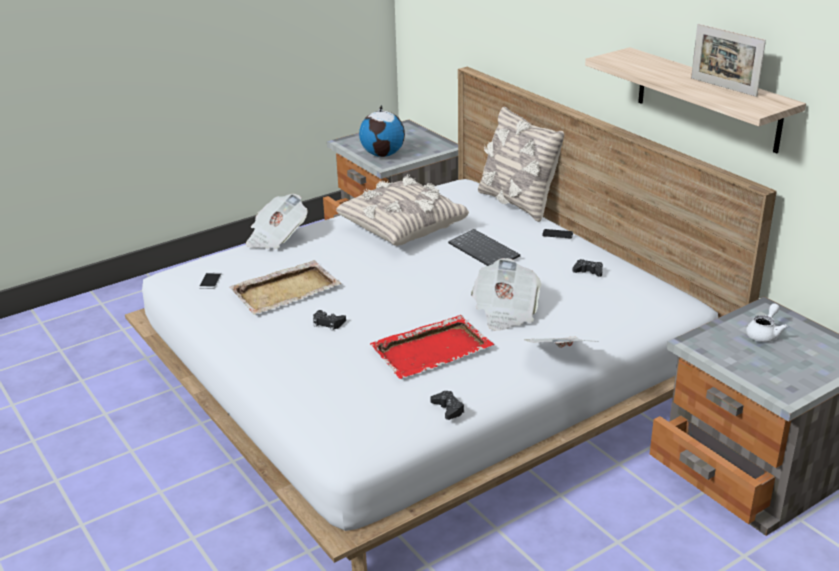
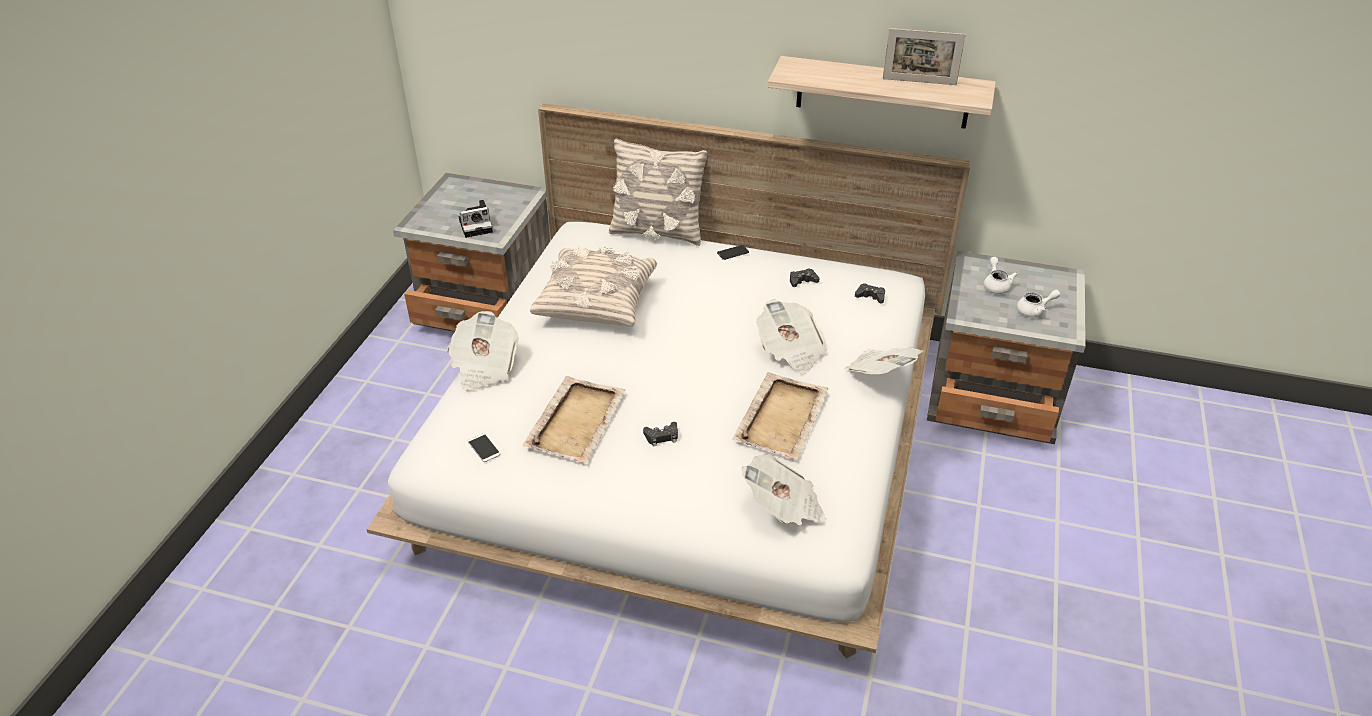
camera: 40 degrees left, 10 degrees up
(348, 404) = (784, 507): none -> newspaper
(383, 154) = (477, 225): globe -> camera
(433, 349) = (782, 417): red tray -> beige tray
(448, 409) = (861, 467): black game controller -> black game controller (870, 296)
(485, 251) = (698, 296): keyboard -> none
(775, 367) = (1034, 311): none -> white teapot

